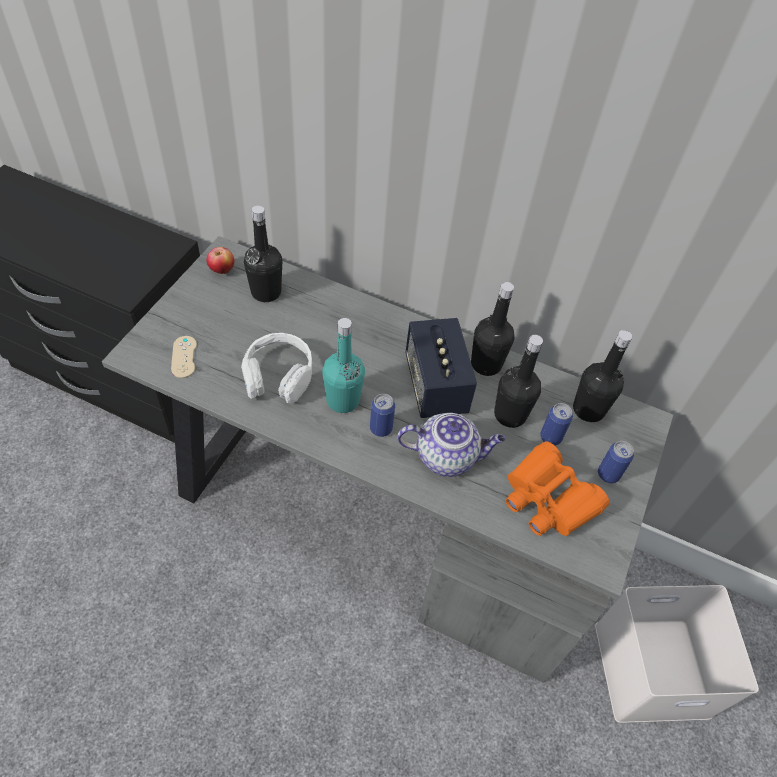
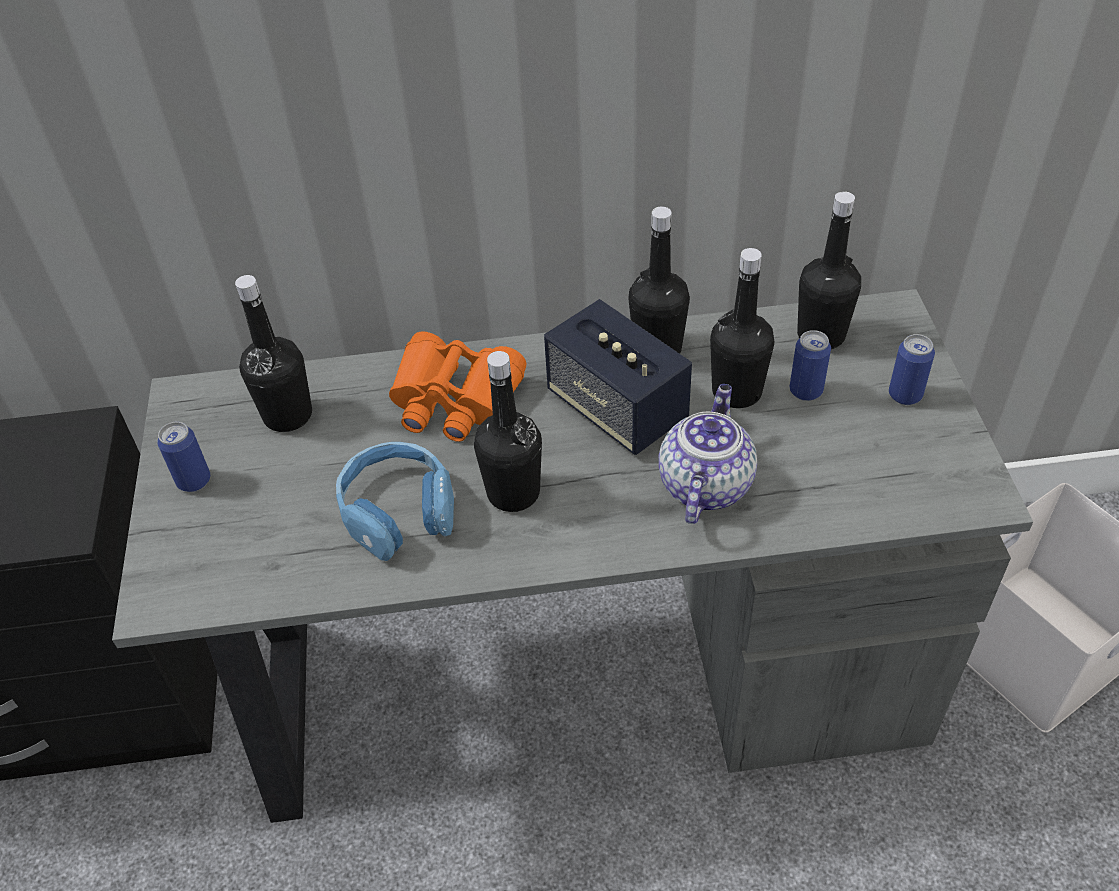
camera: 25 degrees left, 5 degrees down
(184, 357) = (238, 563): beige game controller -> none
(222, 271) = (198, 421): apple -> none
(278, 376) = (398, 511): white headphones -> blue headphones
(343, 400) = (513, 493): turquoise bottle -> black bottle
(381, 428) = (593, 499): can -> can (194, 481)
(447, 456) = (704, 484): teapot -> teapot turned 45 degrees counterclockwise
(548, 499) = (863, 462): orange binoculars -> orange binoculars (454, 399)

